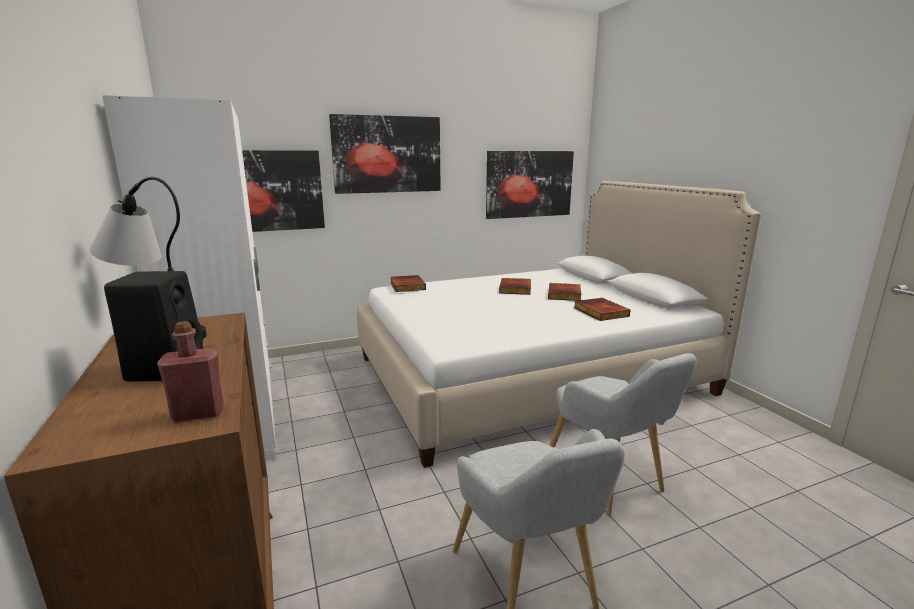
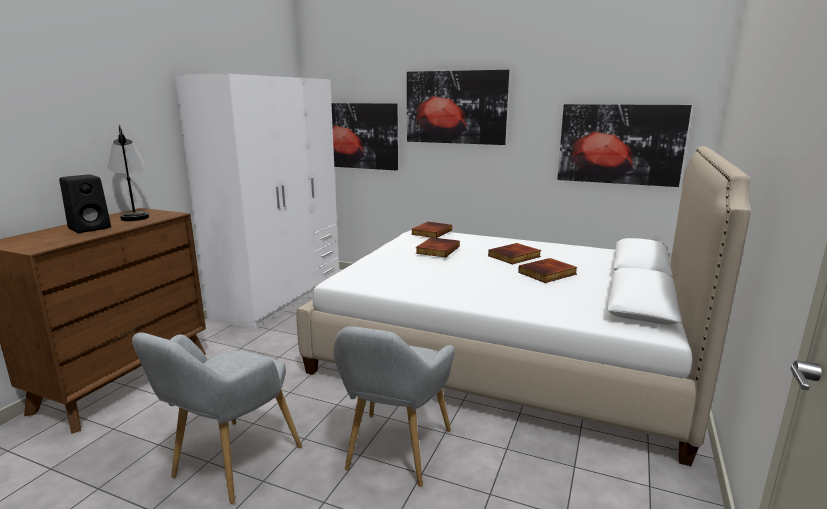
camera: 45 degrees right, 0 degrees up
(198, 414) = (43, 246): red bottle -> none
(599, 312) = (531, 296): book -> book (437, 249)

